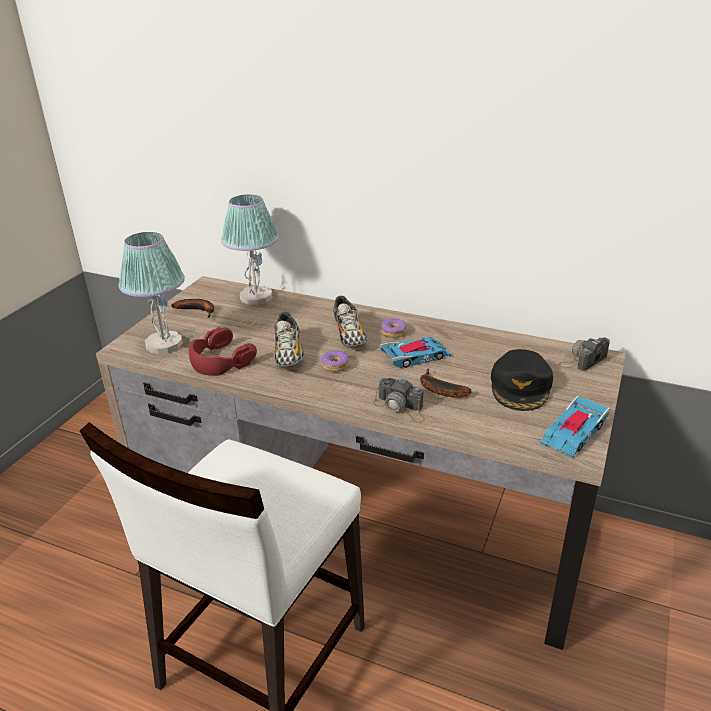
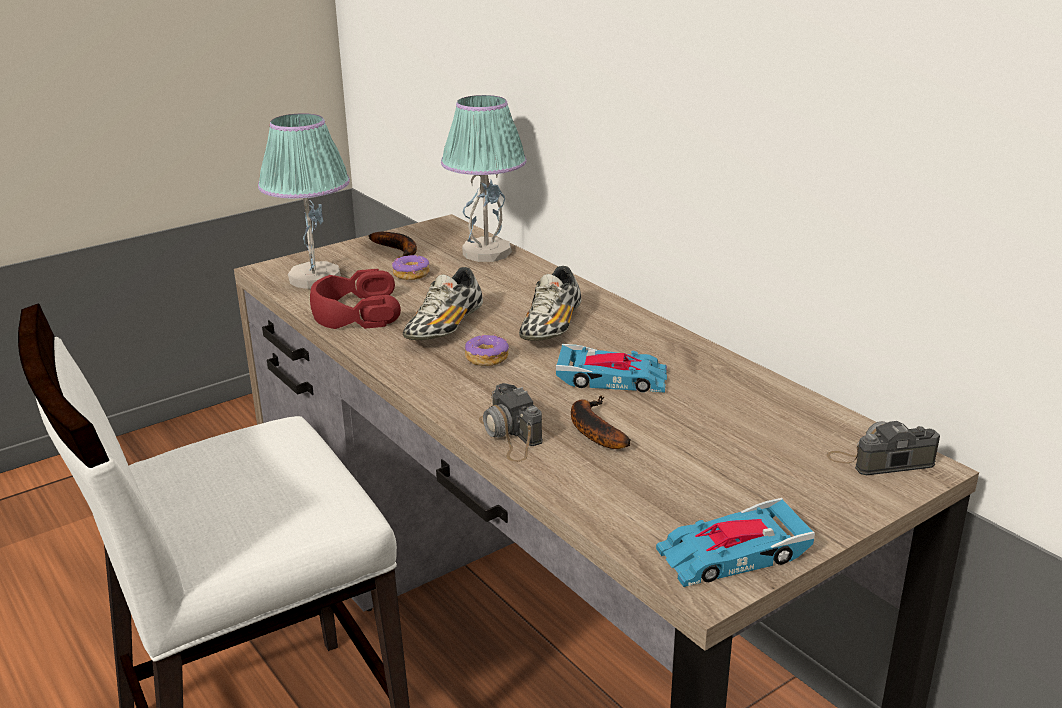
camera: 30 degrees right, 5 degrees down
(394, 332) = (618, 340): donut -> donut (411, 274)
(521, 386) = (725, 464): black cap -> none

